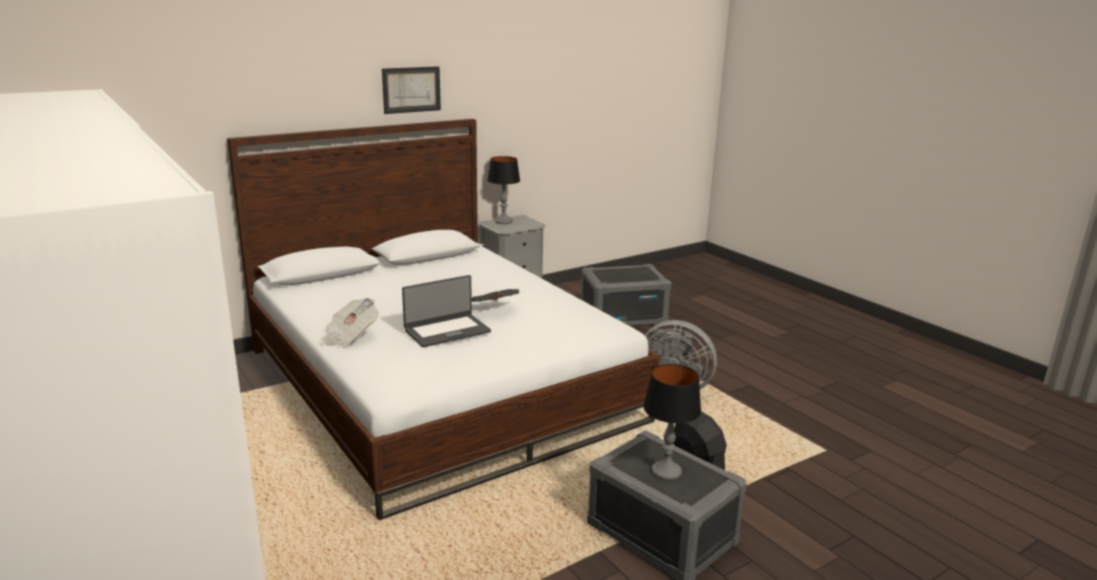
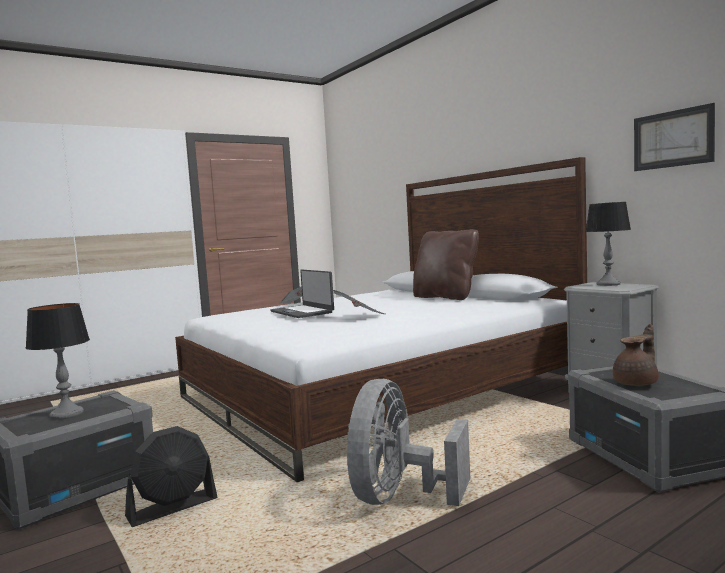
camera: 90 degrees right, 15 degrees down
(400, 272) = (445, 297): none -> brown pillow
(411, 89) = (524, 133): picture -> picture (672, 139)
(629, 277) = (637, 383): none -> brown teapot

